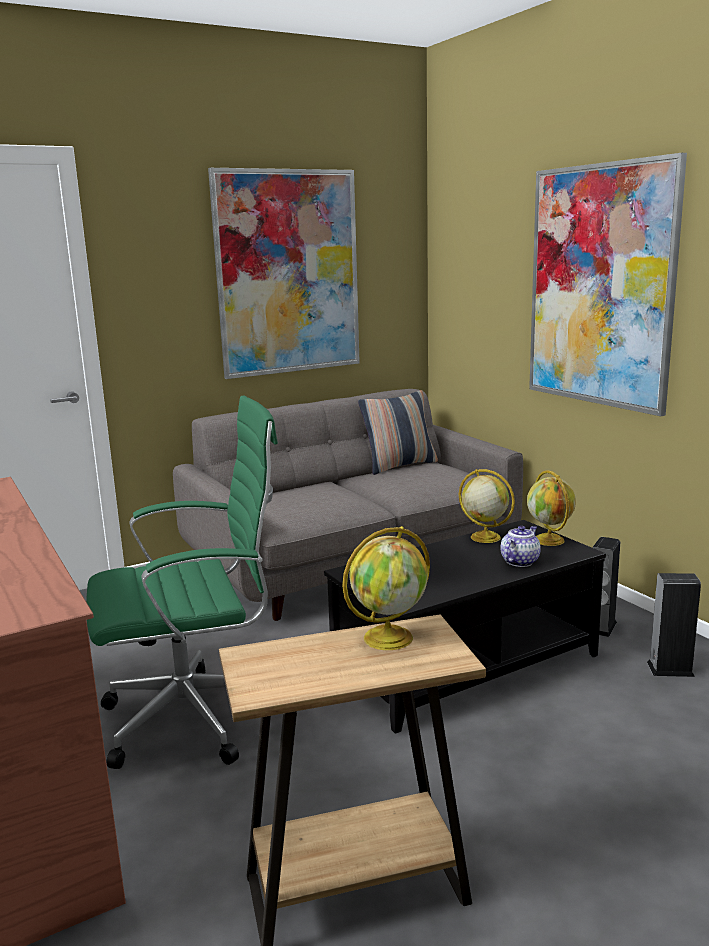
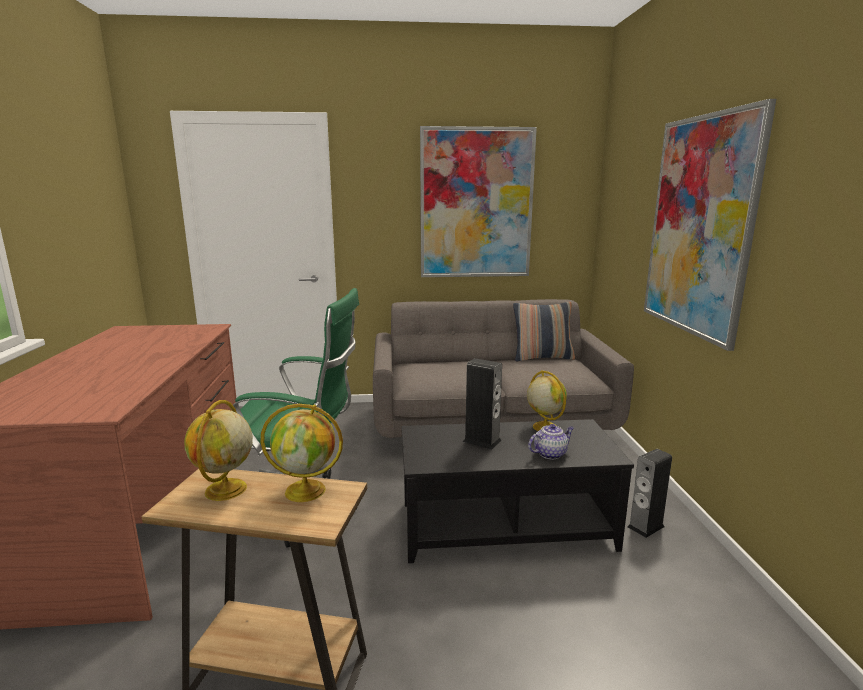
camera: 25 degrees right, 0 degrees up
(549, 540) = (595, 442): globe -> globe (225, 490)
(670, 669) = (681, 585): speaker -> speaker (482, 441)

